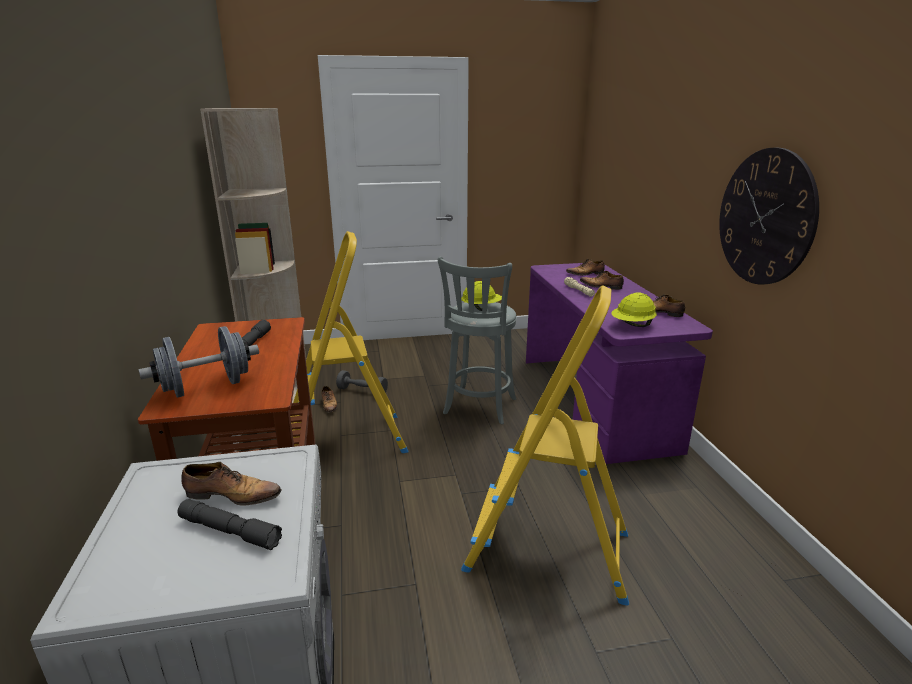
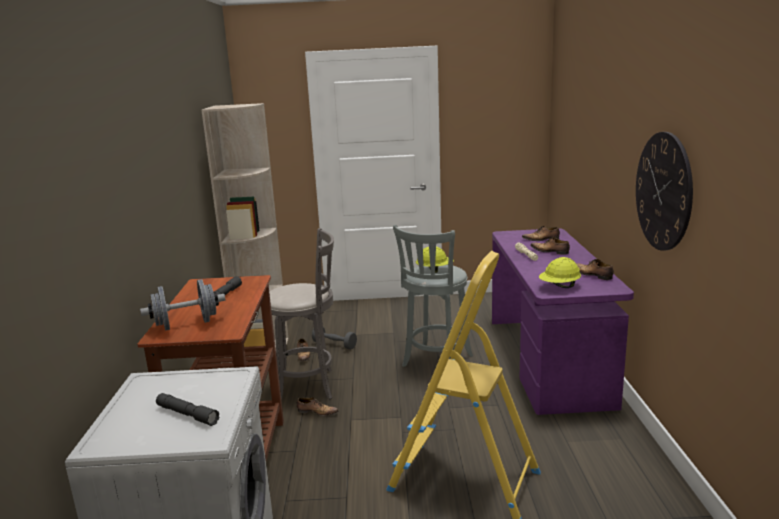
camera: 10 degrees right, 5 degrees down
(232, 495) = (193, 395): shoe -> shoe (317, 412)
(343, 441) = (309, 385): yellow step ladder -> grey stool

